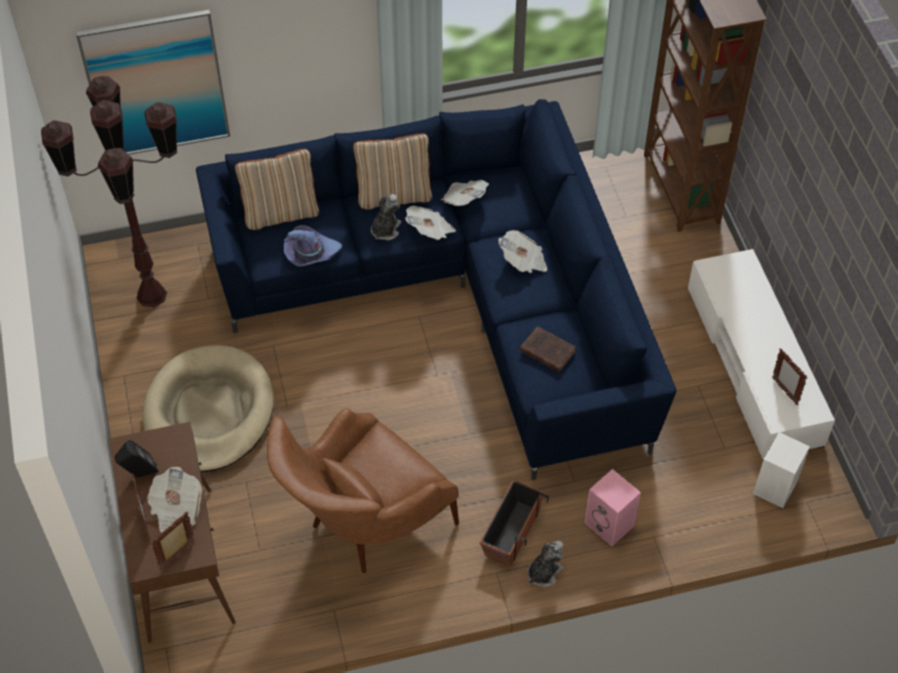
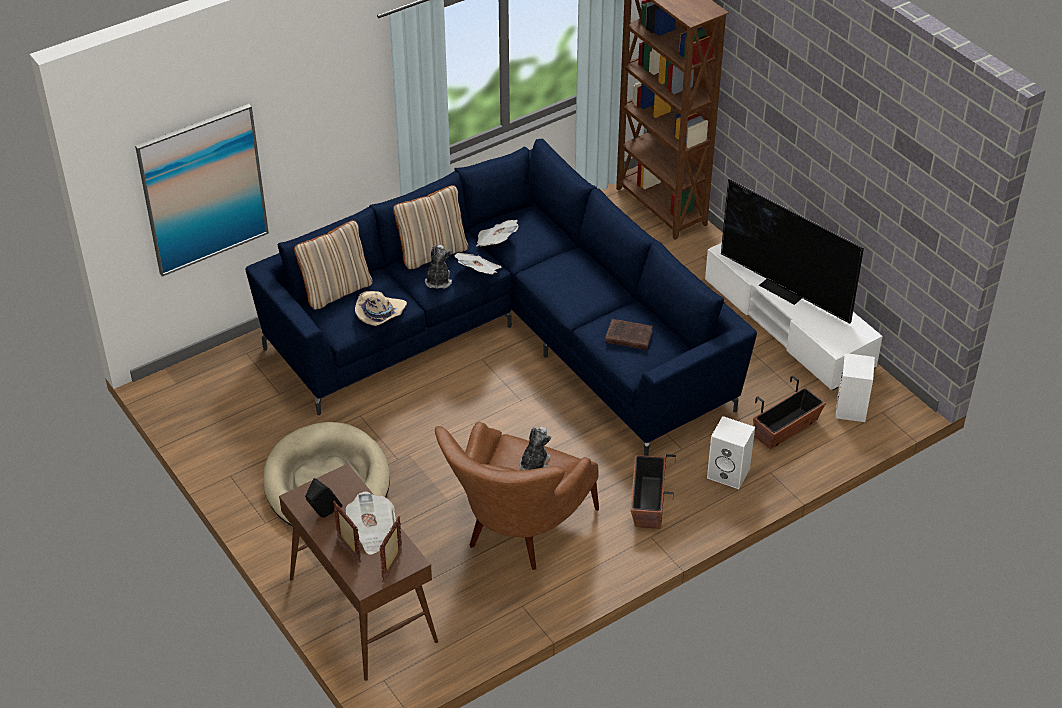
camera: 20 degrees left, 10 degrees down
(152, 294) = (224, 404): brown floor lamp -> none
(310, 253) = (380, 315): purple hat -> beige hat
(523, 261) = (573, 275): newspaper -> none
(543, 572) = (691, 525): plush toy -> plush toy (534, 464)
(610, 524) = (729, 473): pink speaker -> white speaker
(694, 490) = (786, 429): none -> planter
(753, 332) = (784, 289): none -> television
(784, 391) = (831, 325): picture frame -> none

